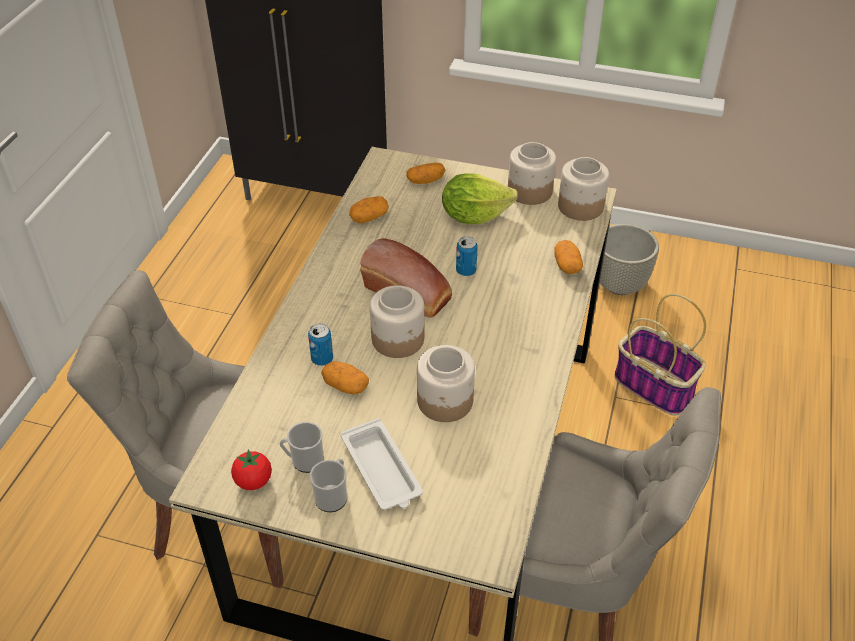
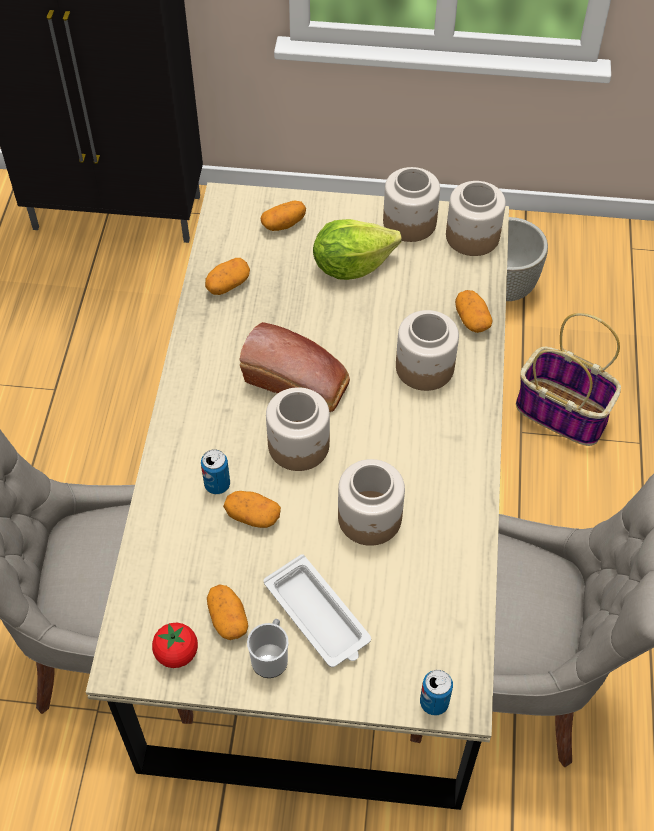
camera: 10 degrees left, 10 degrees up
(304, 461) = (228, 619): mug -> potato
(466, 271) = (357, 342): can -> can (434, 702)
(518, 295) = (423, 367): none -> jar

